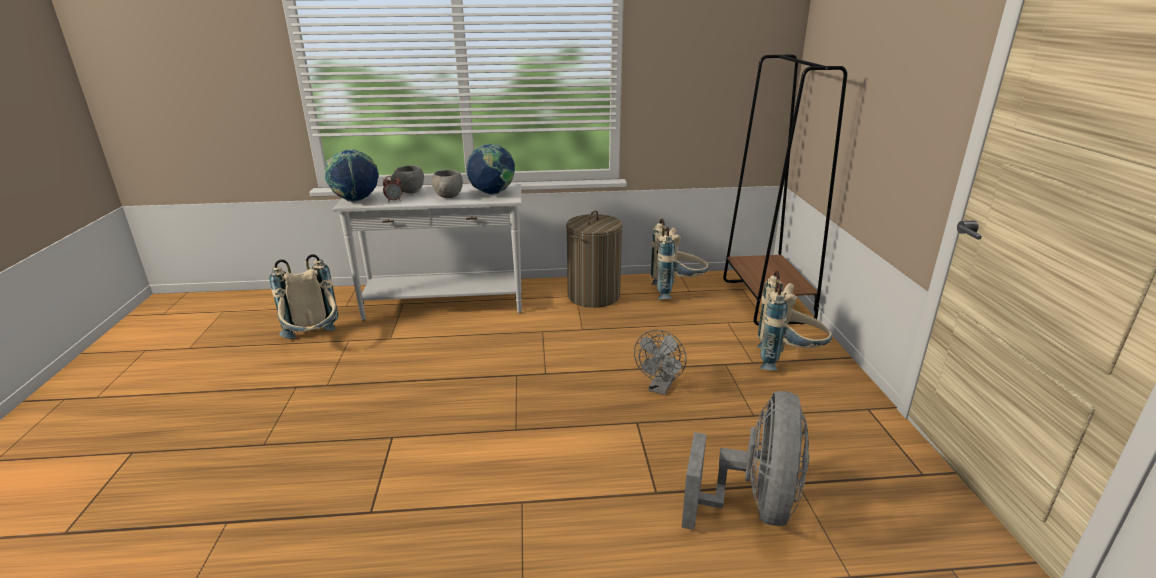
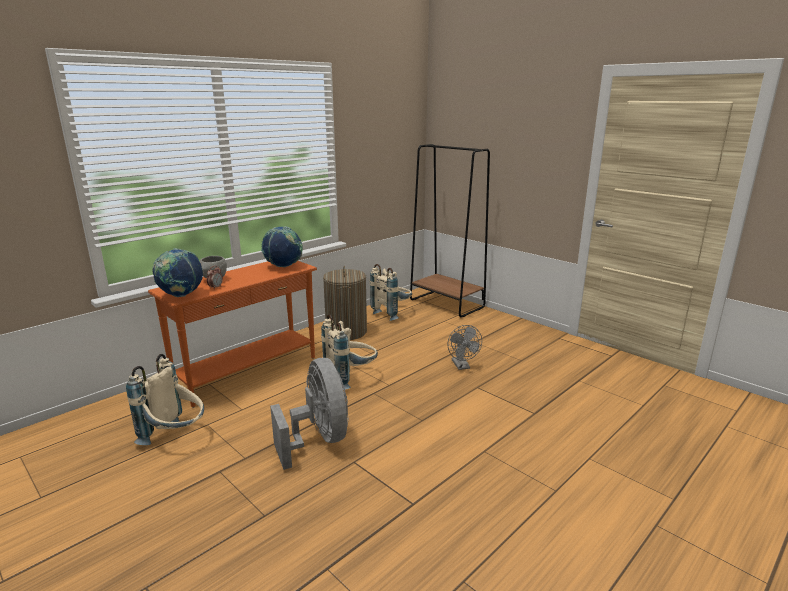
camera: 40 degrees left, 5 degrees down
(445, 305) = (248, 372): white console table -> orange console table
(448, 197) = (256, 276): grey bowl -> none
(752, 505) = (577, 398): grey fan -> grey fan (318, 439)
(787, 361) = (498, 329): beige backpack -> beige backpack (351, 379)

